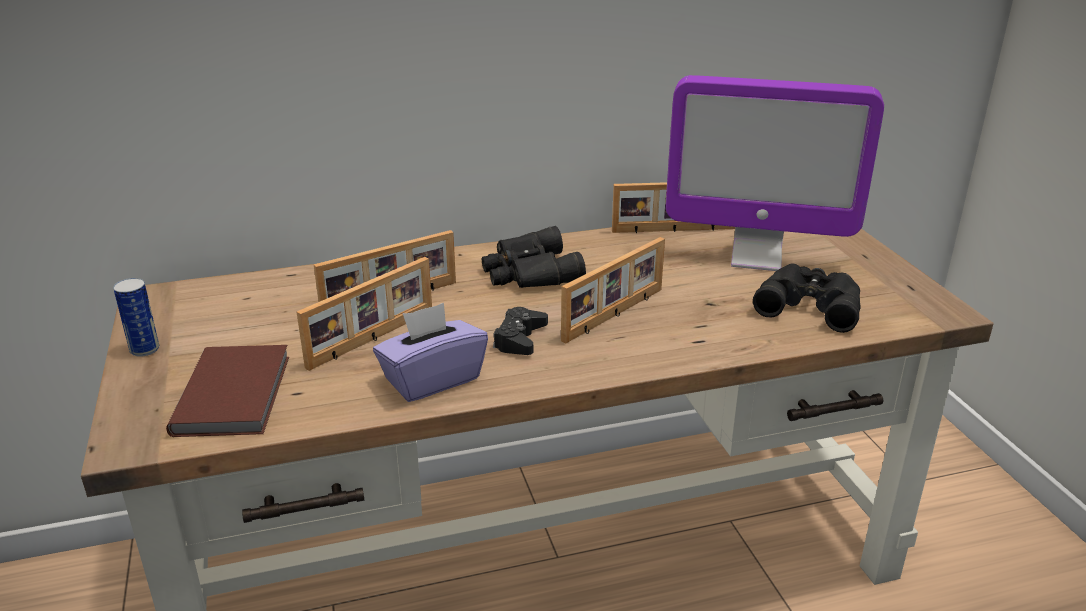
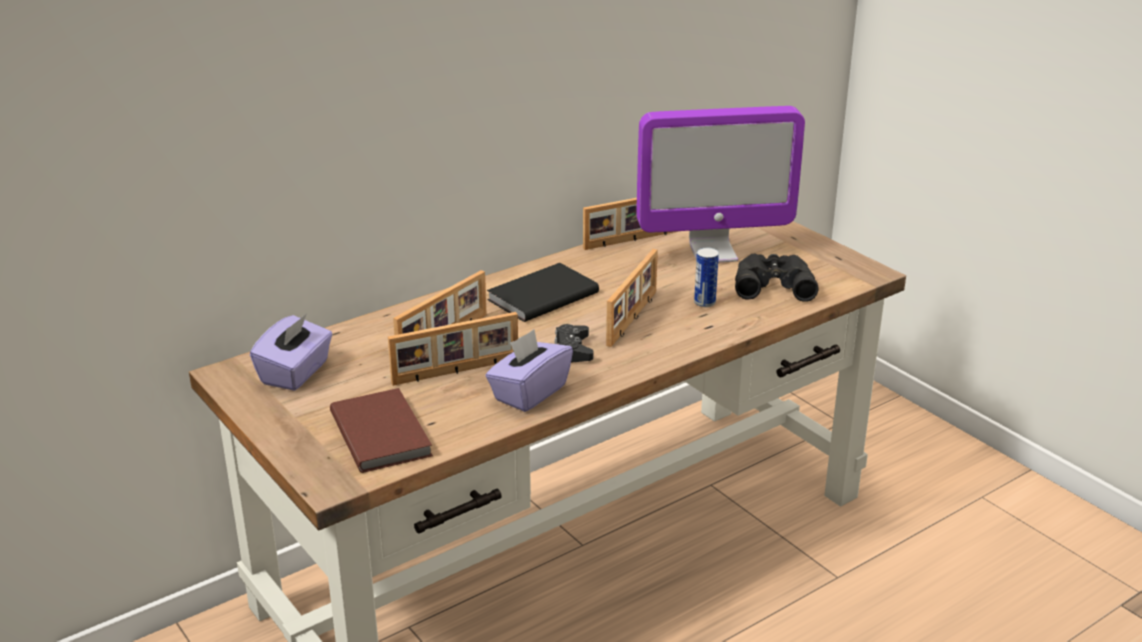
camera: 20 degrees left, 0 degrees up
(144, 349) = (269, 416): can -> can (704, 302)
(214, 308) = (296, 373): none -> purple tissue box
(373, 339) = (456, 372): picture frame -> picture frame turned 45 degrees clockwise
(529, 272) = (540, 296): black binoculars -> black book

